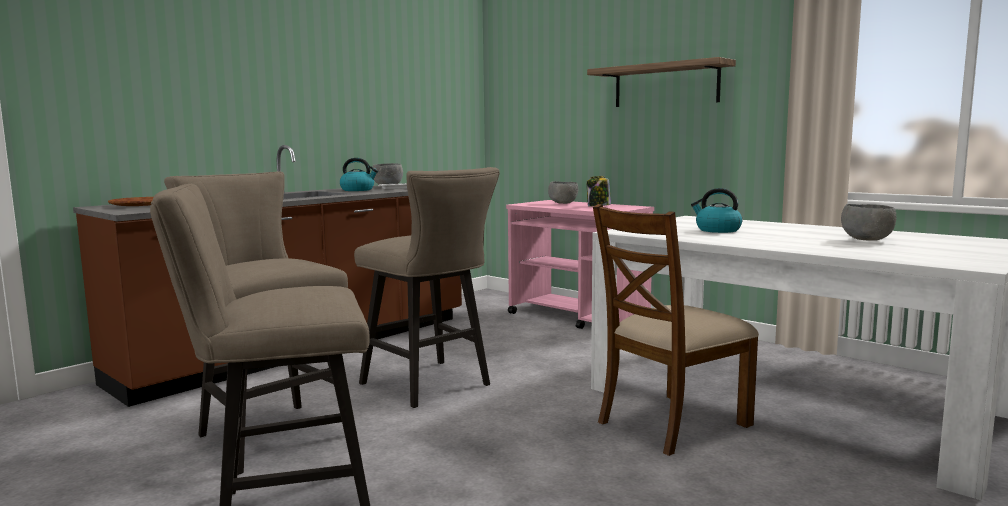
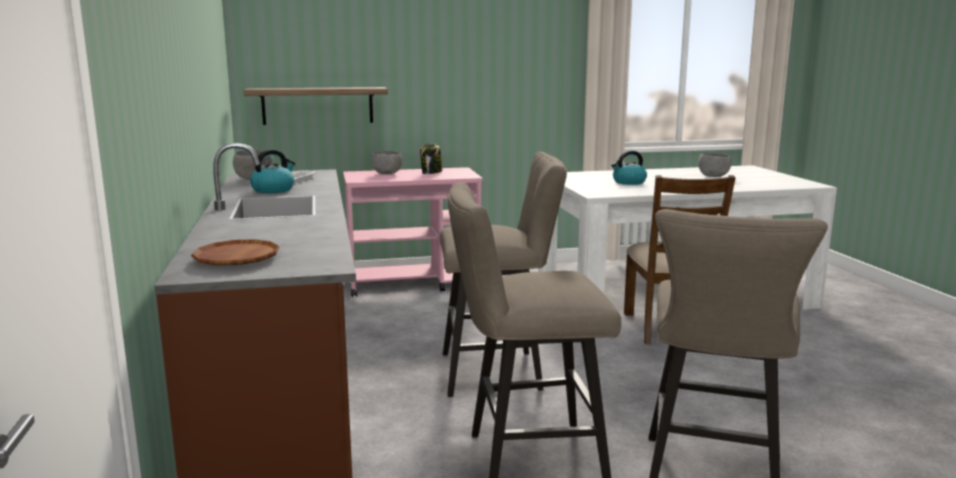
camera: 55 degrees left, 5 degrees up
(665, 85) = (470, 56): shelf -> shelf (317, 105)

